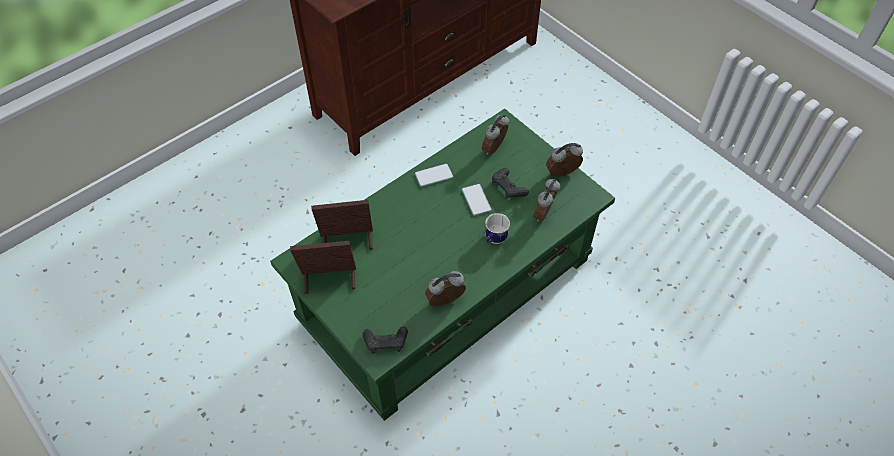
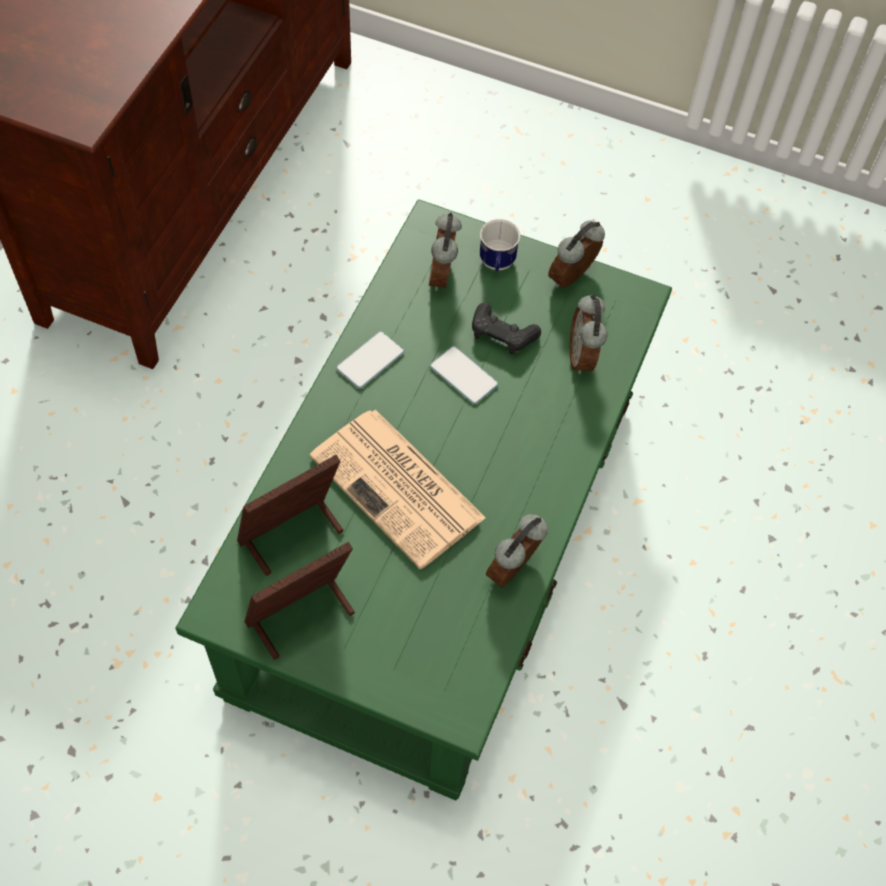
camera: 30 degrees left, 5 degrees up
(385, 342) = (458, 682): black game controller -> none
(412, 240) = (399, 488): none -> newspaper
(494, 240) = (530, 432): mug -> mug (496, 265)

